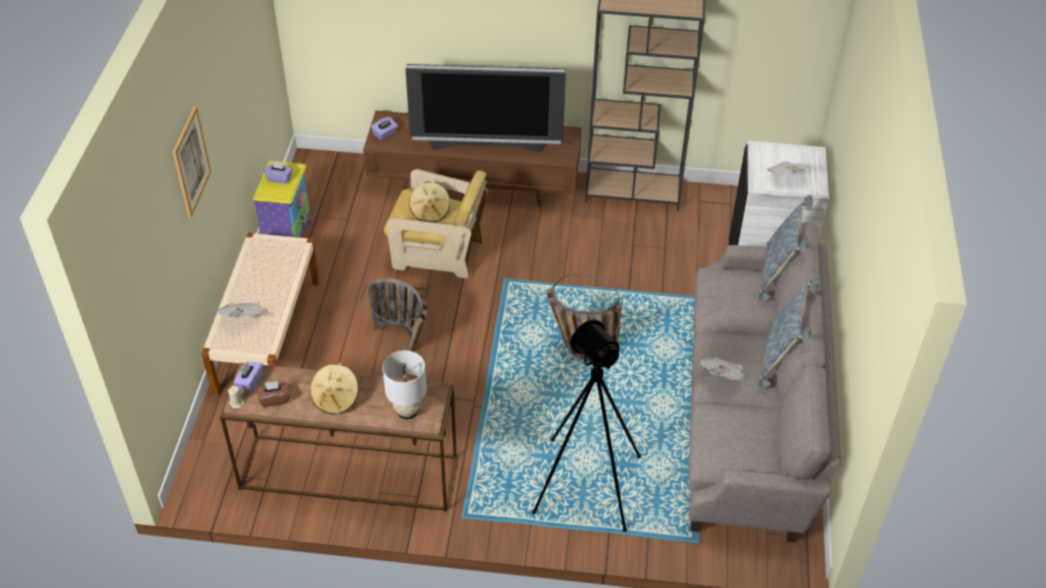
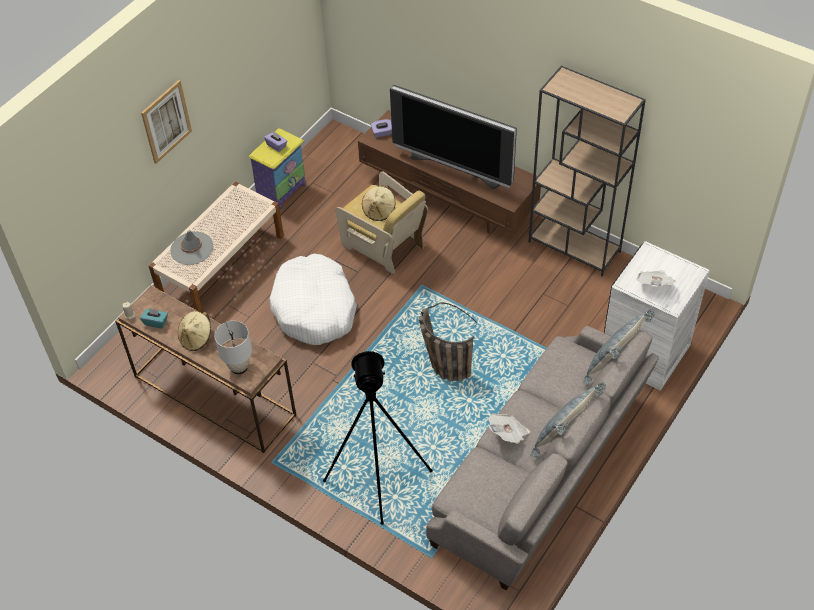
camera: 30 degrees right, 5 degrees up
(243, 317) = (192, 248): newspaper -> grey hat
(250, 382) = (147, 302): purple tissue box -> none
(274, 399) = (156, 322): brown tissue box -> turquoise tissue box
(404, 342) = (314, 309): basket -> white dog bed

